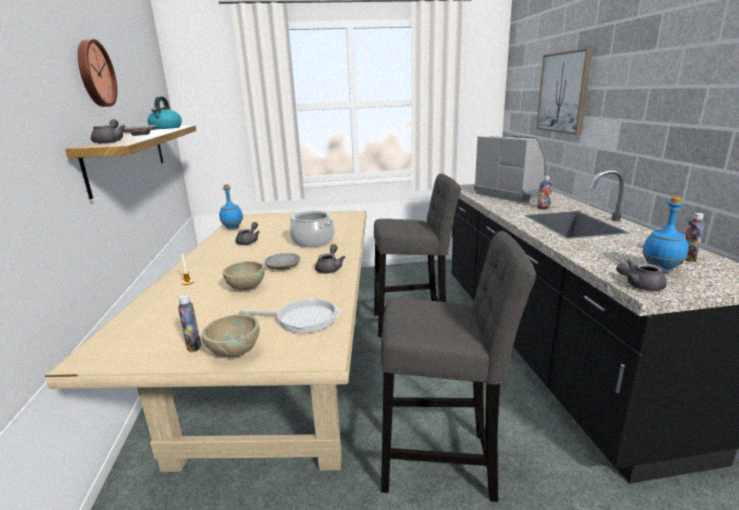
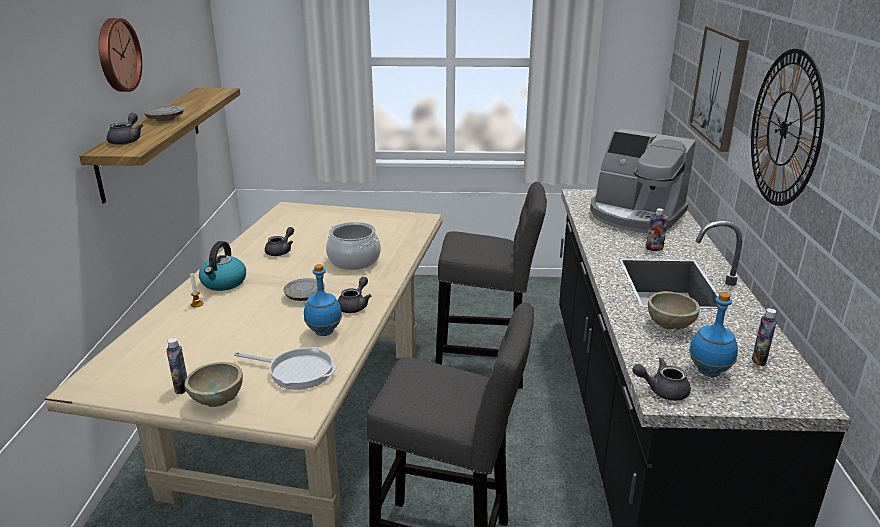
camera: 10 degrees right, 5 degrees up
(166, 128) = (202, 95): kettle -> kettle (224, 283)
(233, 228) = (270, 227): blue bottle -> blue bottle (324, 332)
(246, 288) = (254, 321): beige bowl -> beige bowl (669, 326)
(513, 193) = (635, 215): coffee machine -> coffee machine turned 150 degrees clockwise
(648, 94) = (784, 128): none -> wall clock

